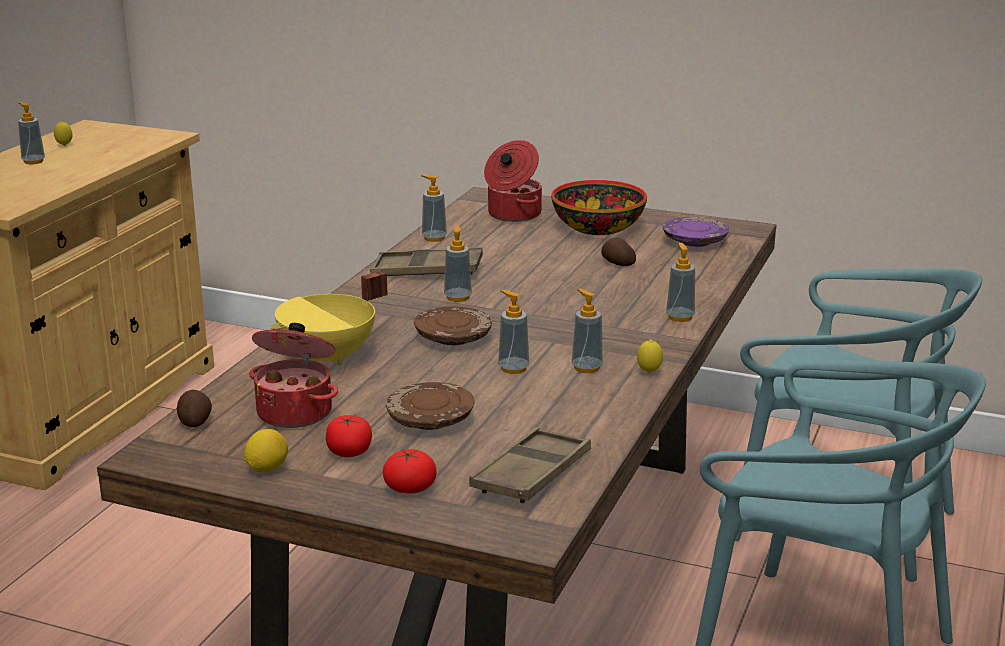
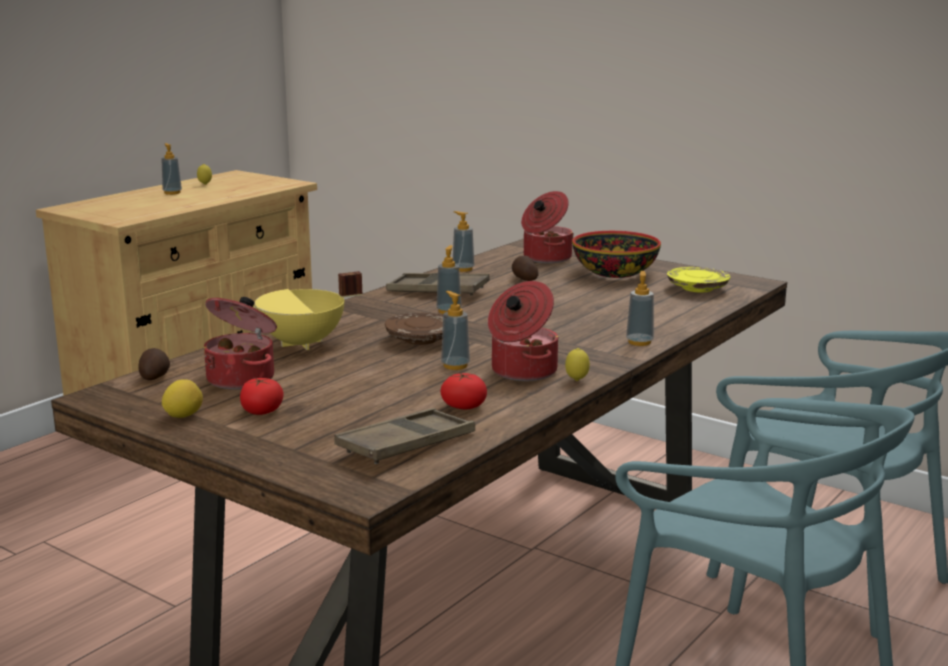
camera: 15 degrees right, 5 degrees down
(410, 488) = (290, 443): tomato -> tomato (463, 406)
(430, 420) = (350, 396): brown plate -> none
(586, 368) = (522, 371): soap dispenser -> cooking pot
(617, 263) = (612, 298): potato -> potato (524, 278)
(694, 241) = (697, 288): purple plate -> yellow plate

